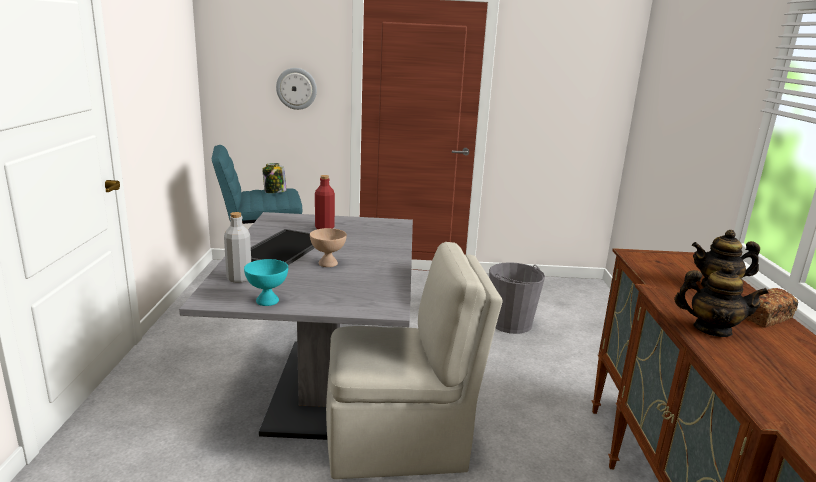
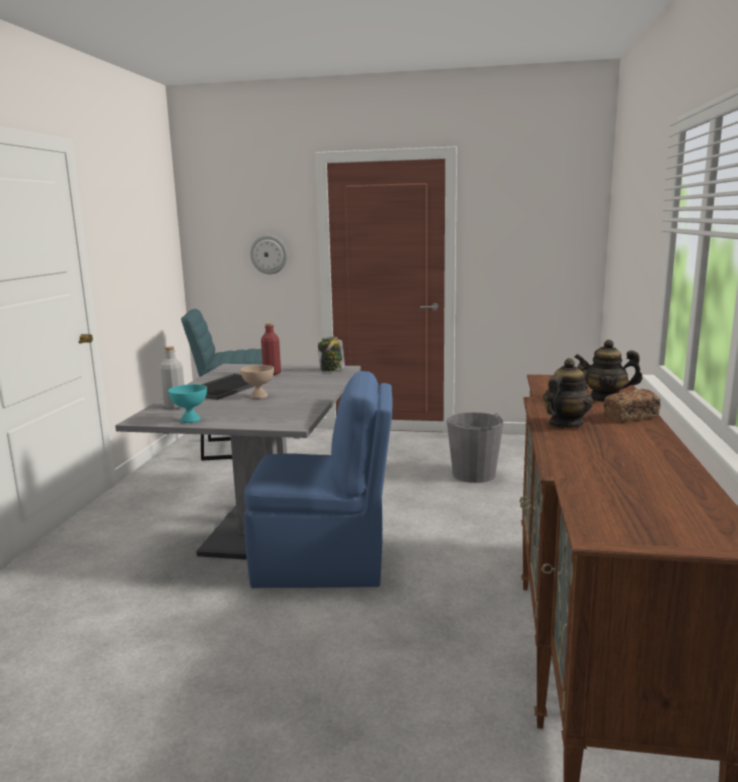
camera: 10 degrees right, 5 degrees down
(274, 192) = (244, 351): jar -> jar (332, 370)
(400, 442) = (324, 563): beige chair -> blue chair
(711, 329) = (565, 424): teapot -> teapot turned 75 degrees counterclockwise

